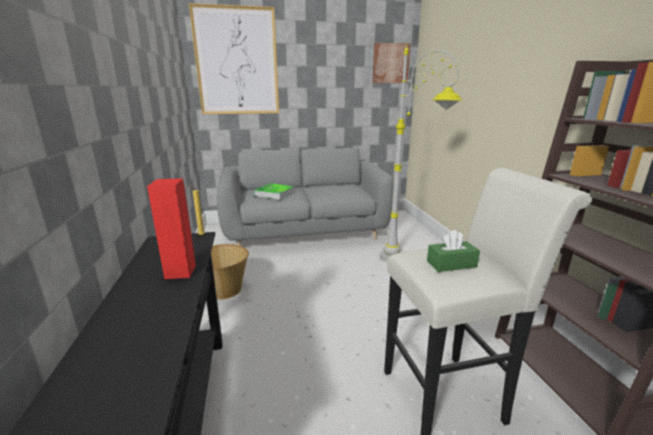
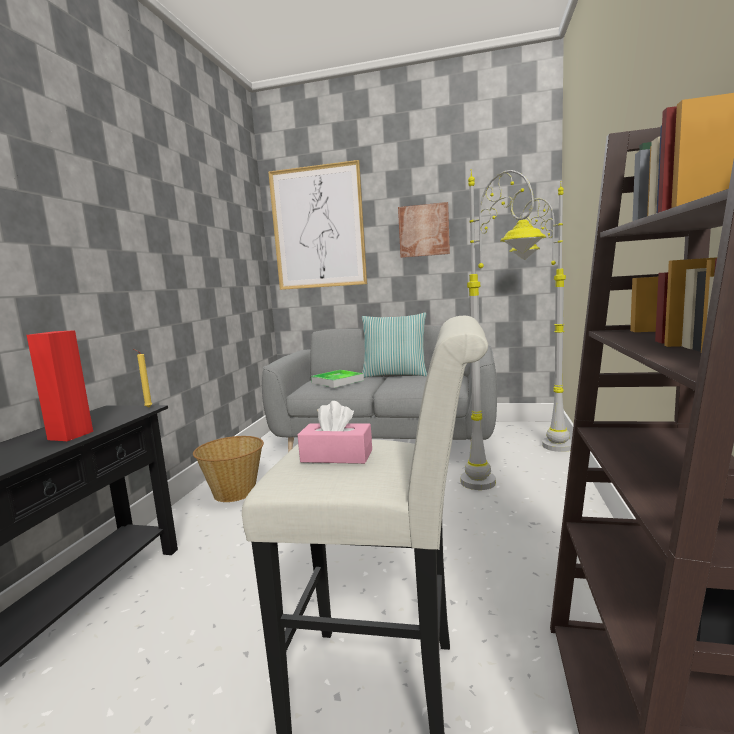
camera: 25 degrees right, 10 degrees down
(310, 185) = (395, 375): none -> pillow
(390, 63) = (519, 207): picture -> picture (424, 230)
(403, 223) = (540, 439): none -> grey floor lamp
(451, 264) = (336, 456): green tissue box -> pink tissue box

